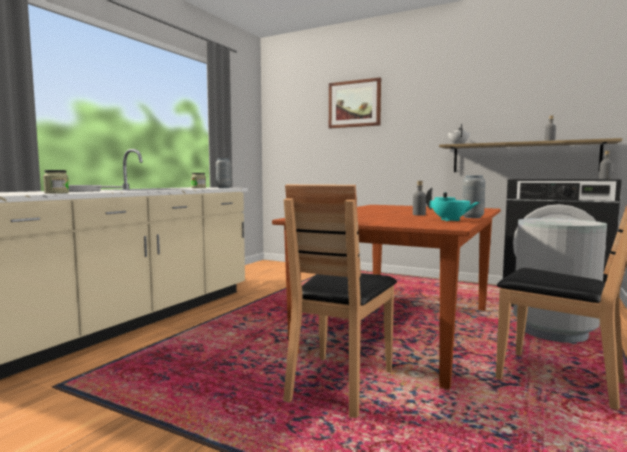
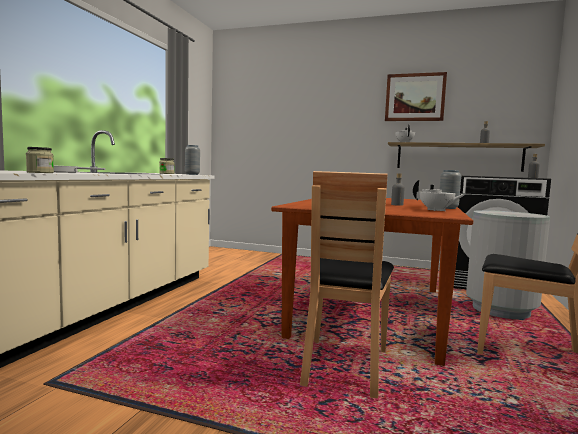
camera: 10 degrees left, 0 degrees up
(354, 104) = (306, 100): picture -> picture (415, 97)
(450, 220) = (436, 210): turquoise teapot -> white teapot

